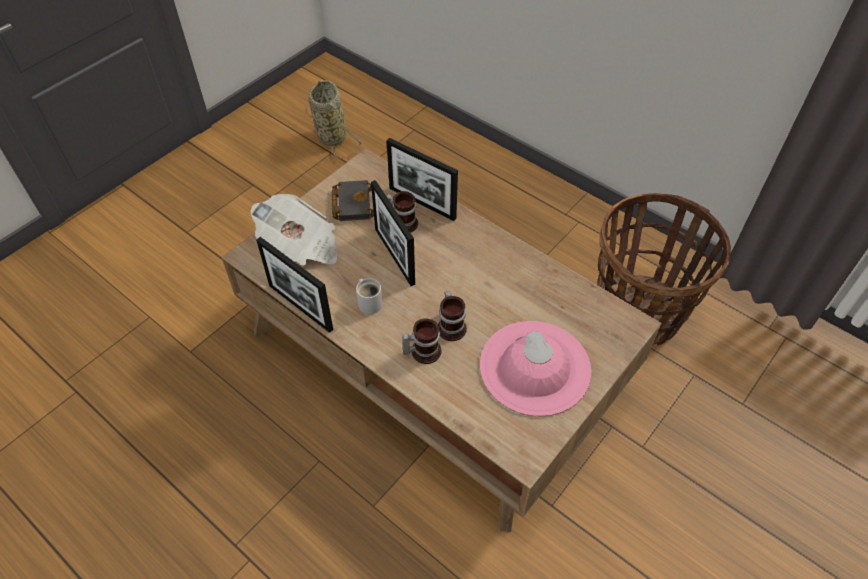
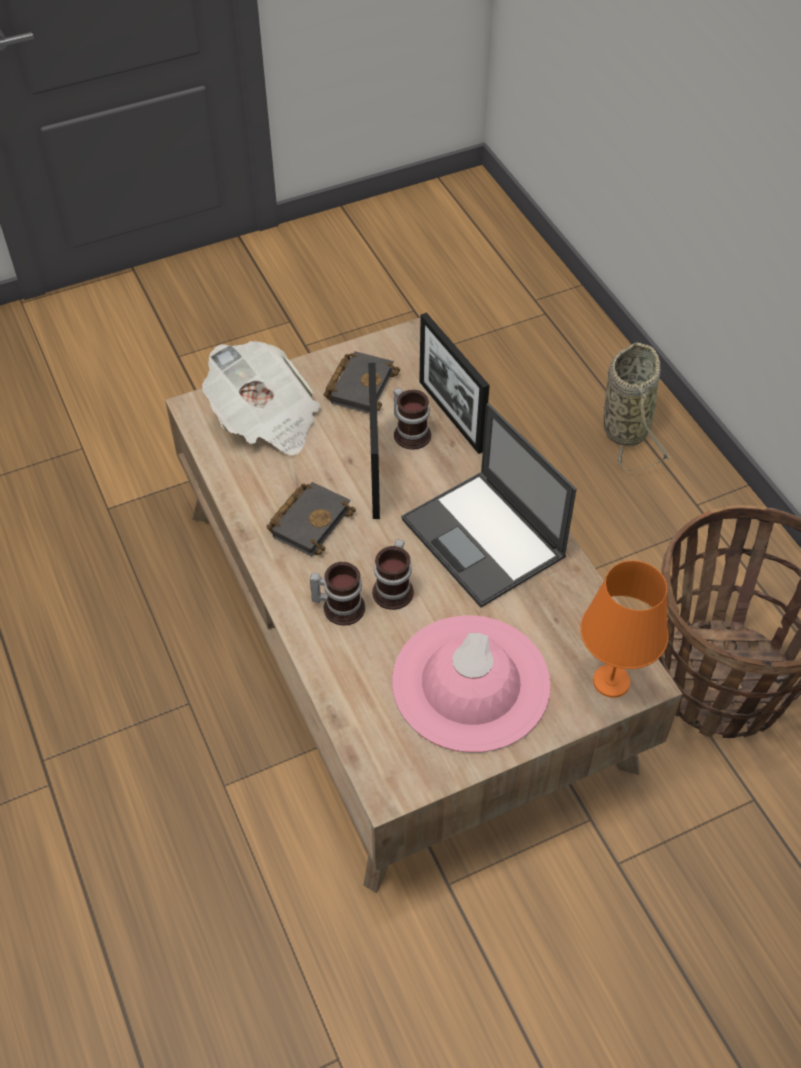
camera: 25 degrees right, 0 degrees up
(300, 307) = (223, 495): picture frame -> none
(331, 135) = (426, 286): basket -> basket (625, 425)
(370, 302) = (310, 520): white mug -> black book
(489, 273) = (484, 539): none -> laptop
(617, 332) = (611, 682): none -> orange table lamp

